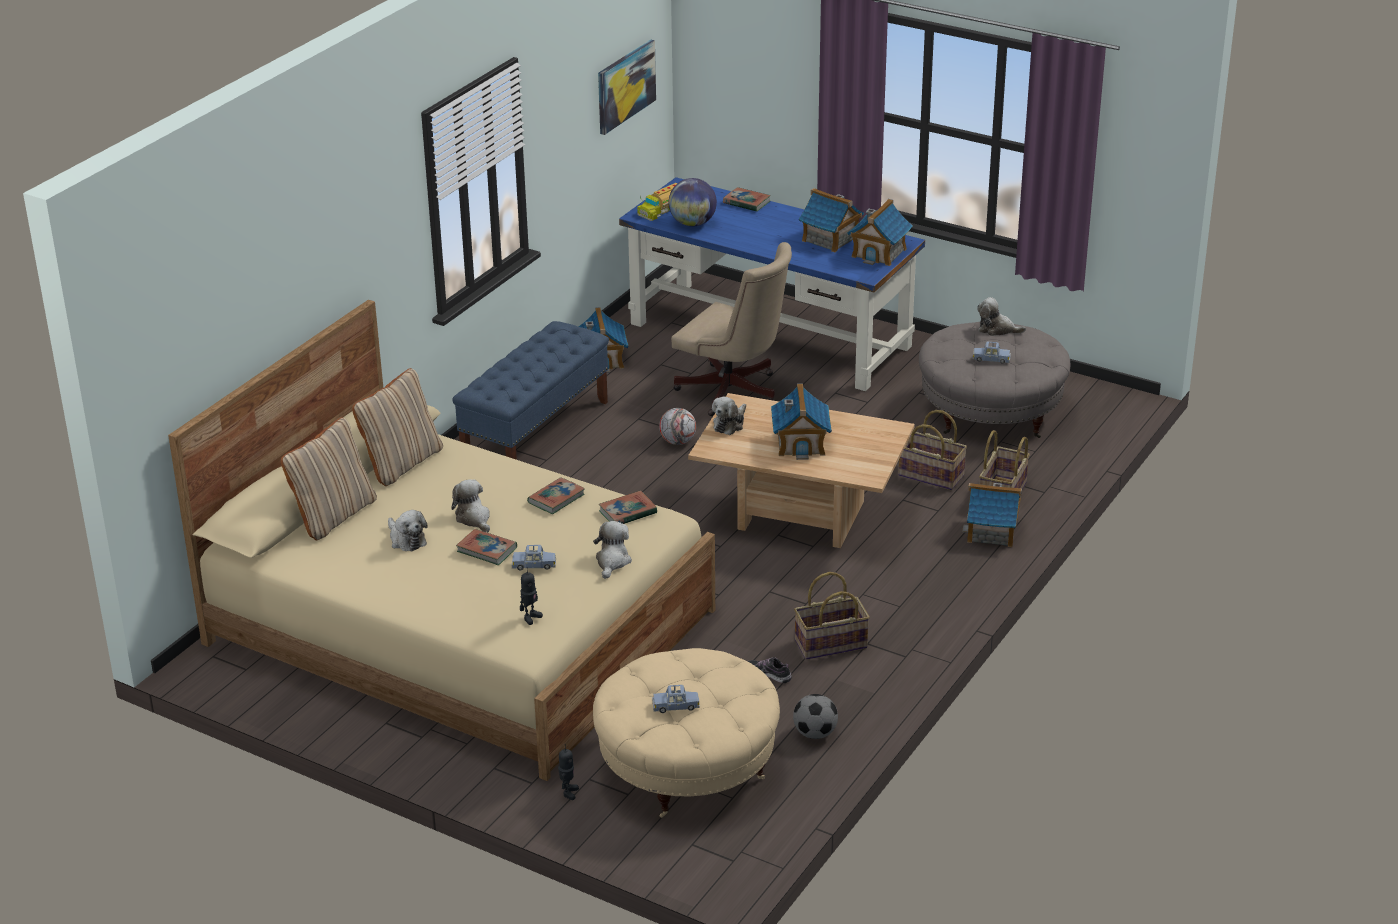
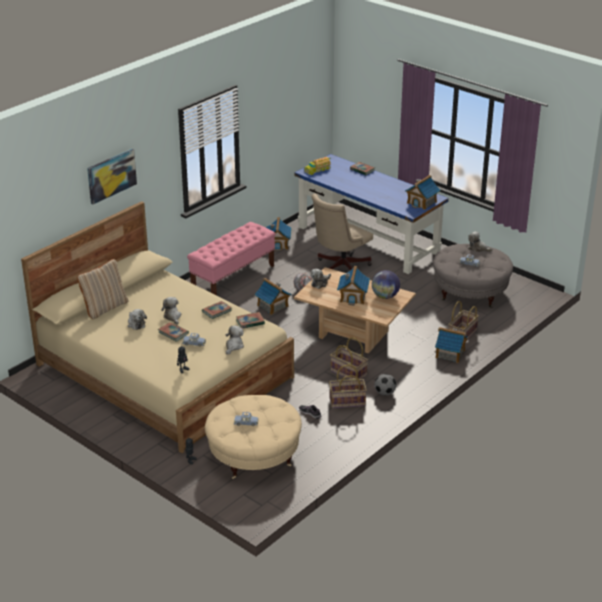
camera: 10 degrees right, 0 degrees up
(401, 463) = (146, 285): beige pillow -> none
(536, 431) = (233, 277): blue bench -> pink bench
(625, 86) = (303, 104): picture -> picture (111, 175)
(693, 223) = (331, 178): globe -> globe (385, 296)
(734, 393) = (339, 268): beige office chair -> beige office chair turned 90 degrees clockwise
(815, 734) = (324, 446): football -> football (385, 393)
(830, 239) = (399, 193): toy house -> toy house (273, 306)
(930, 476) = (427, 321): basket -> basket (348, 373)

